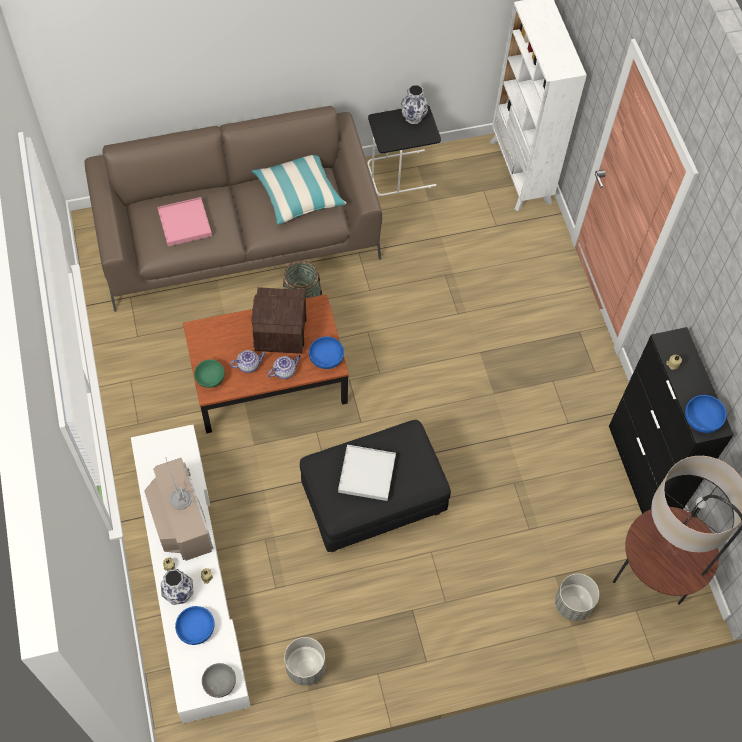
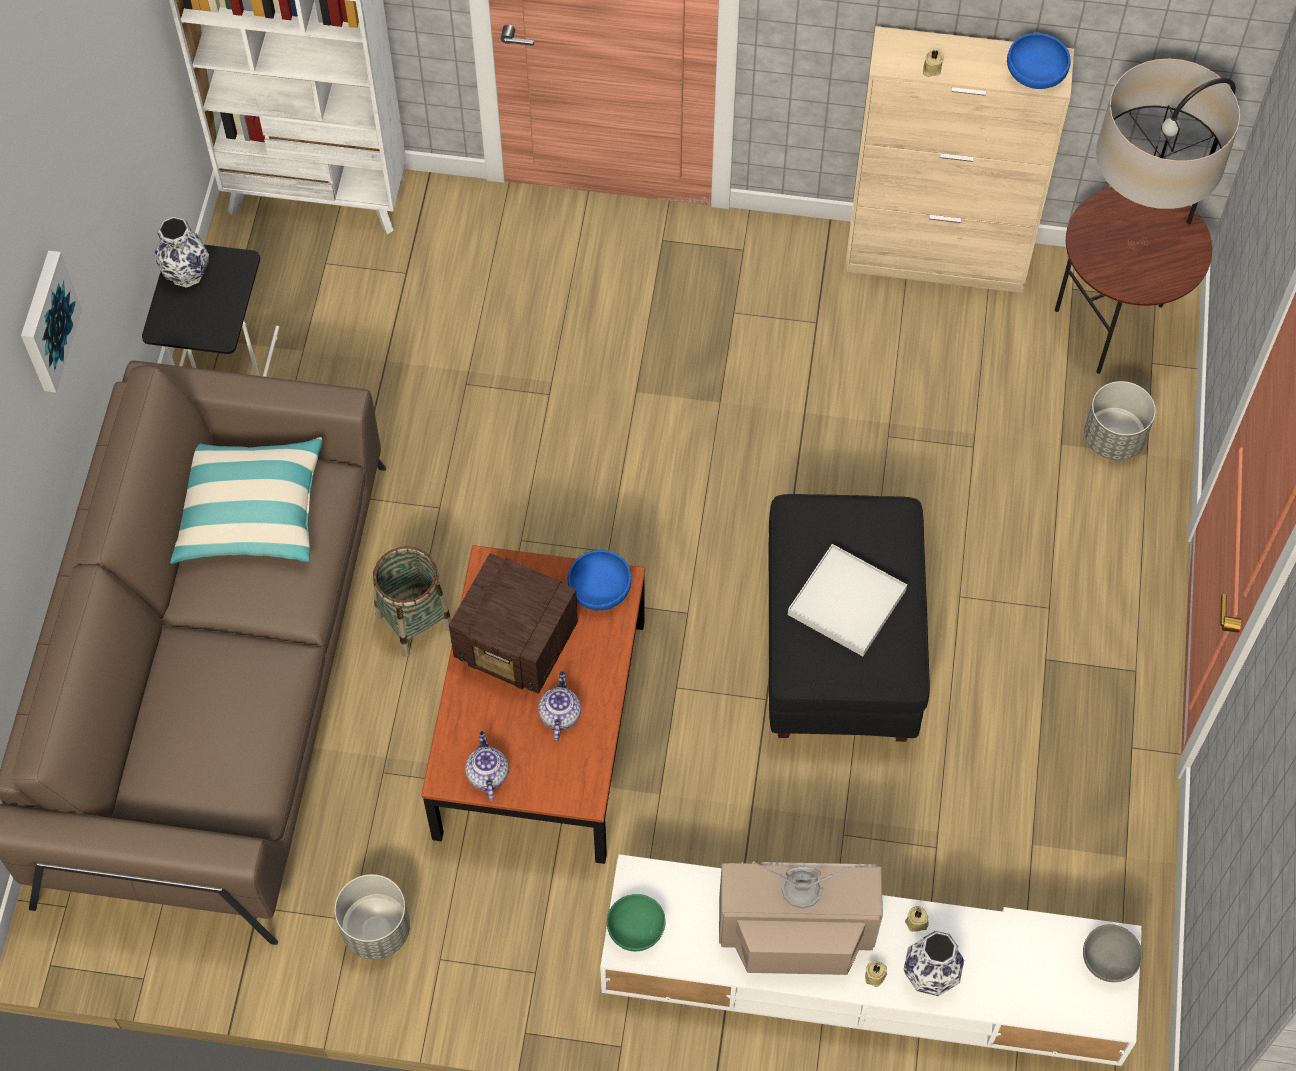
camera: 65 degrees left, 0 degrees up
(184, 223) = (218, 718): pink tray -> none
(196, 628) = (1002, 967): blue bowl -> none
(210, 380) = (561, 786): green bowl -> green bowl (637, 931)
(285, 371) = (597, 662): teapot -> teapot (487, 774)
(297, 37) = (46, 321): none -> picture
(305, 666) = (1085, 849): grey planter -> grey planter (375, 930)
(642, 471) = (937, 259): black cabinet -> beige cabinet

